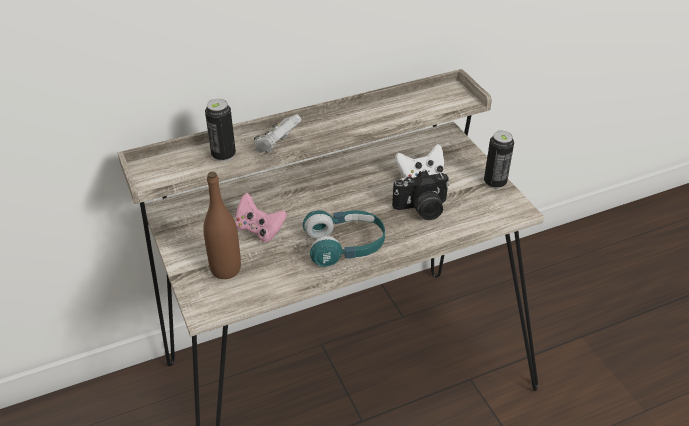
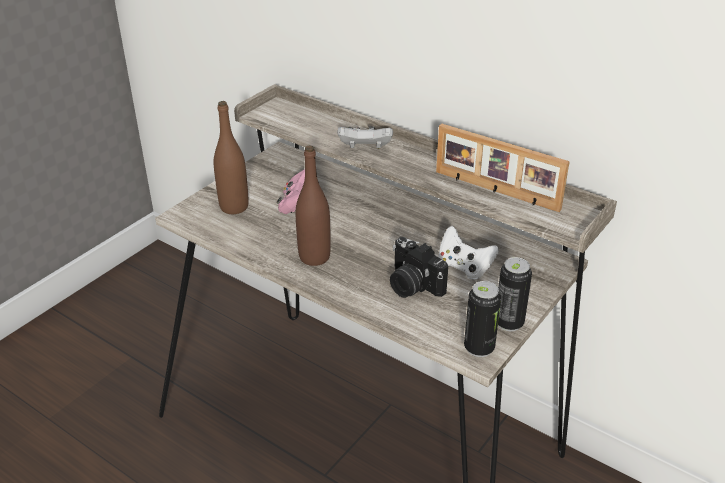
camera: 60 degrees right, 5 degrees down
(223, 155) = (326, 130): can -> can (479, 348)
(345, 246) = (314, 257): turquoise headphones -> brown bottle
(395, 111) = (495, 191): none -> picture frame

